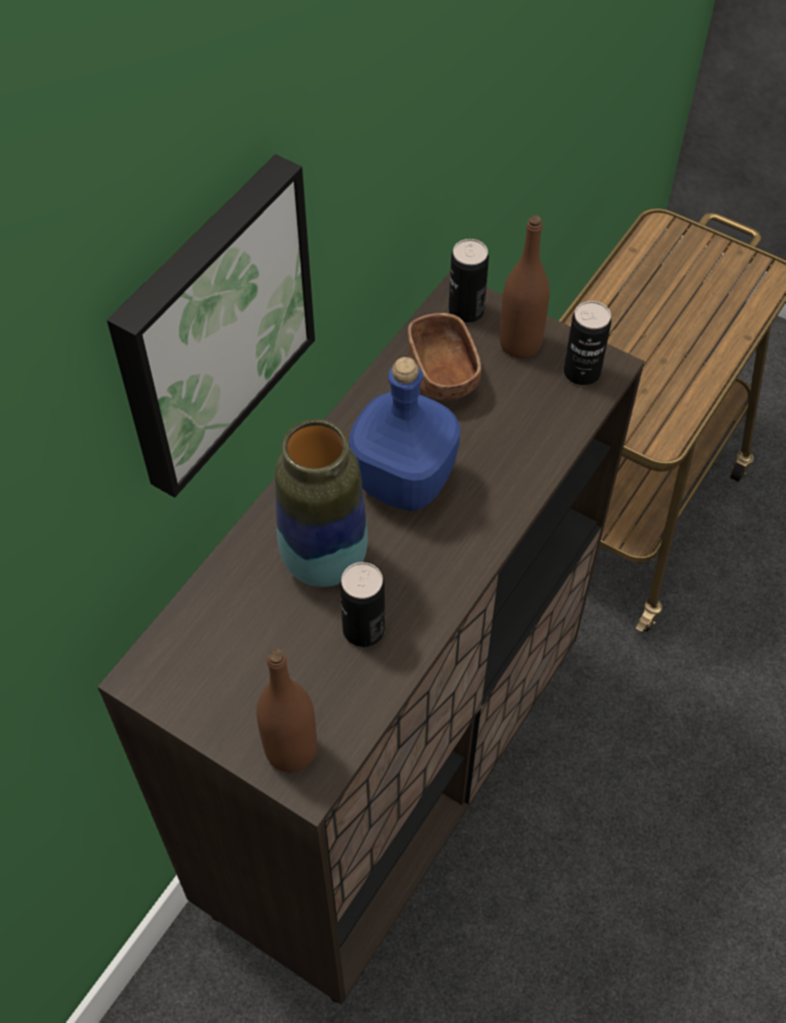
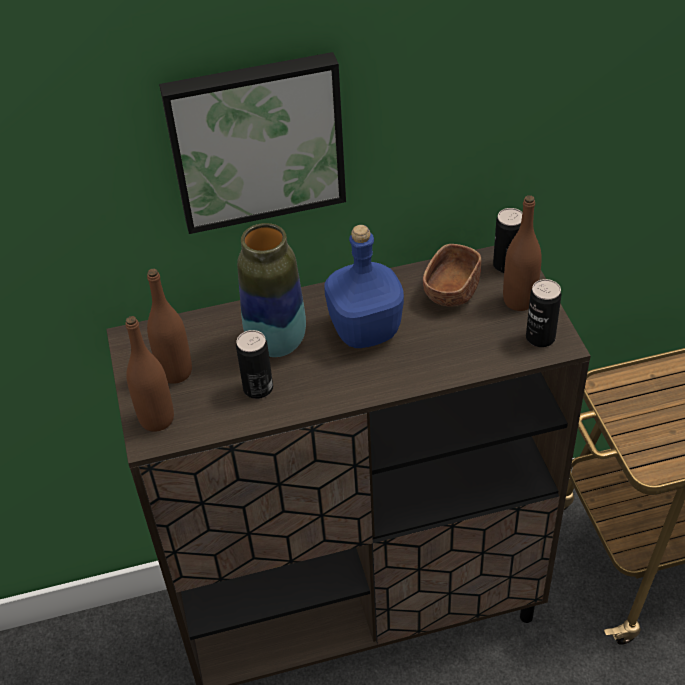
camera: 45 degrees right, 10 degrees down
(247, 678) = (175, 372): none -> brown bottle

